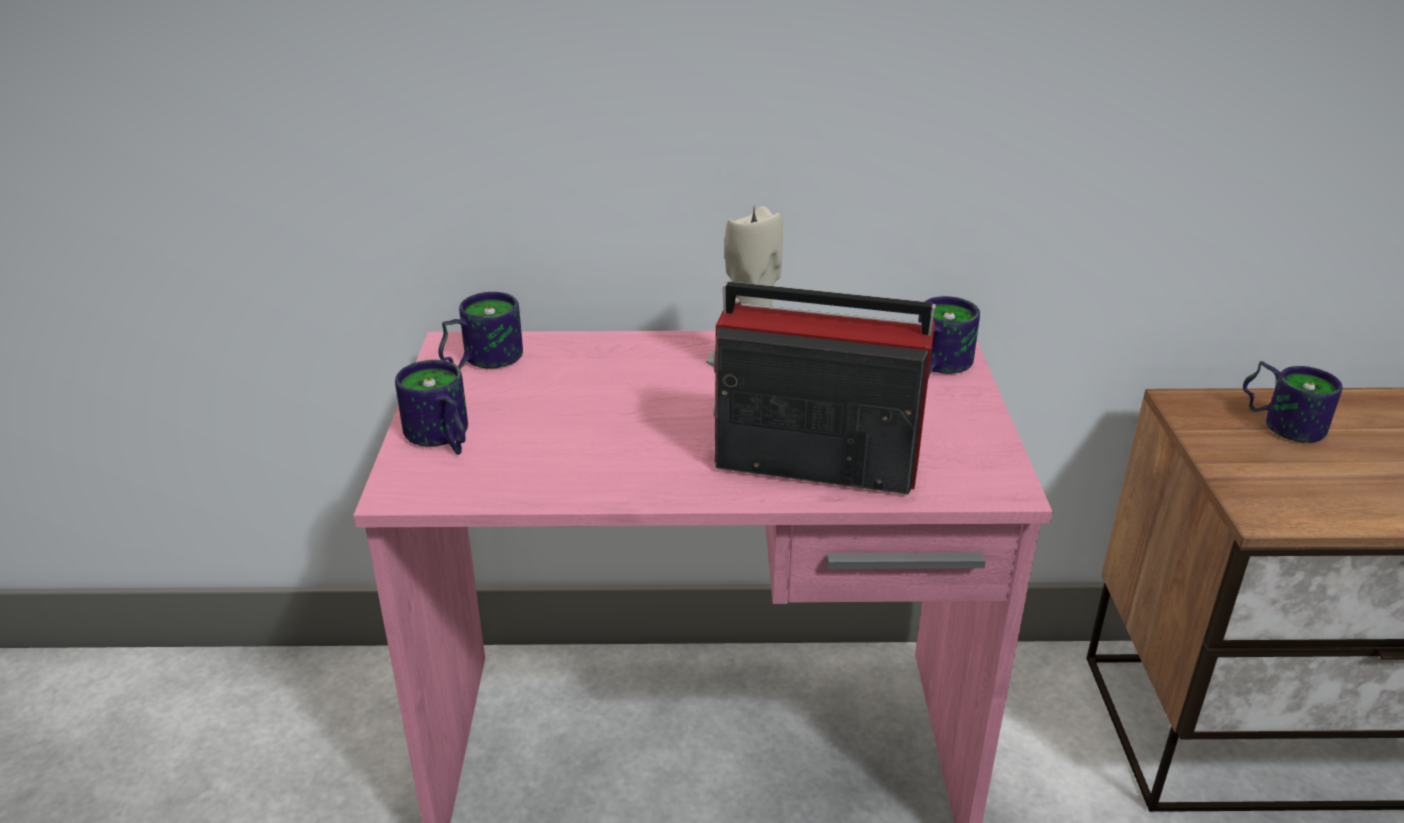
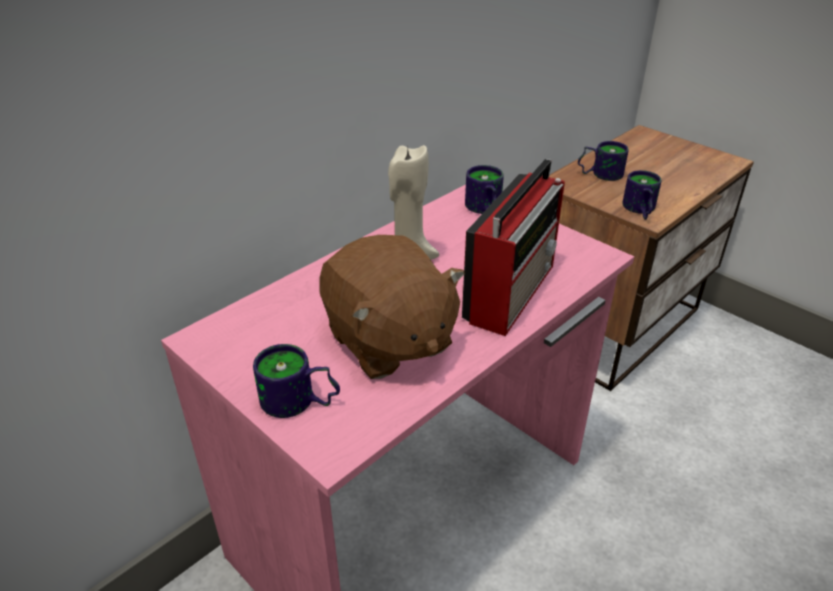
camera: 45 degrees left, 5 degrees up
(479, 360) = (234, 338): mug -> mug (638, 210)
(598, 435) = (388, 341): none -> brown plush toy
(811, 461) = (512, 291): radio -> radio turned 150 degrees clockwise

